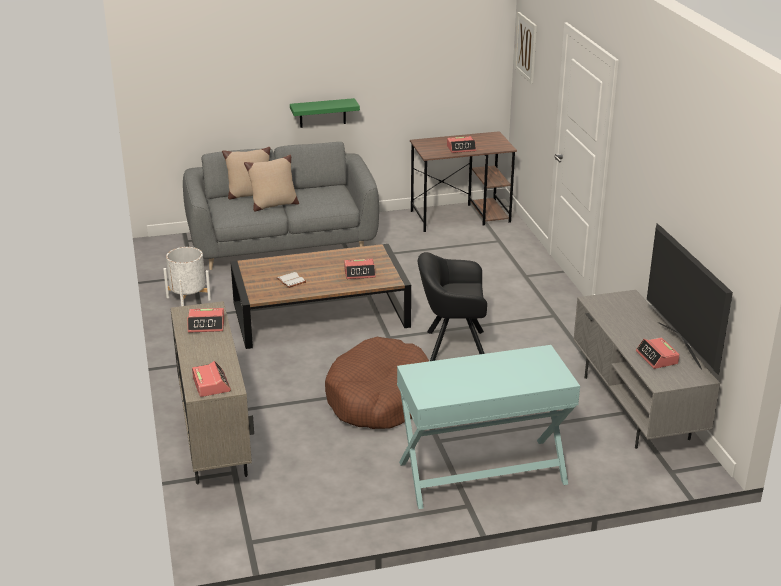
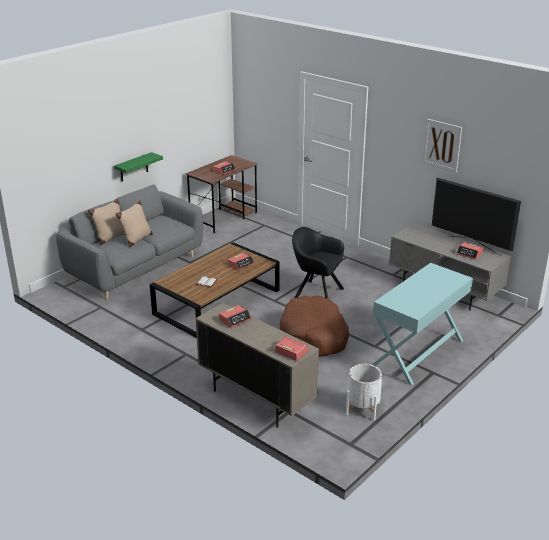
camera: 35 degrees left, 0 degrees up
(188, 298) = (117, 322): white planter -> white planter (363, 408)
(451, 347) = (315, 293): black armchair -> black armchair turned 60 degrees clockwise
(526, 47) = (251, 94): picture -> picture (442, 145)

